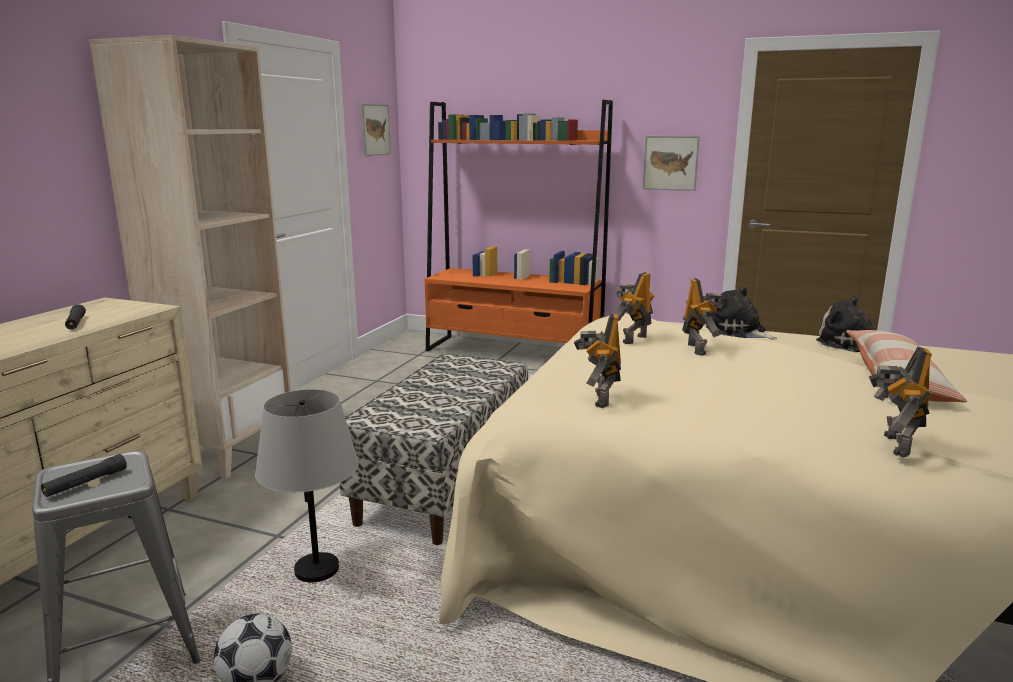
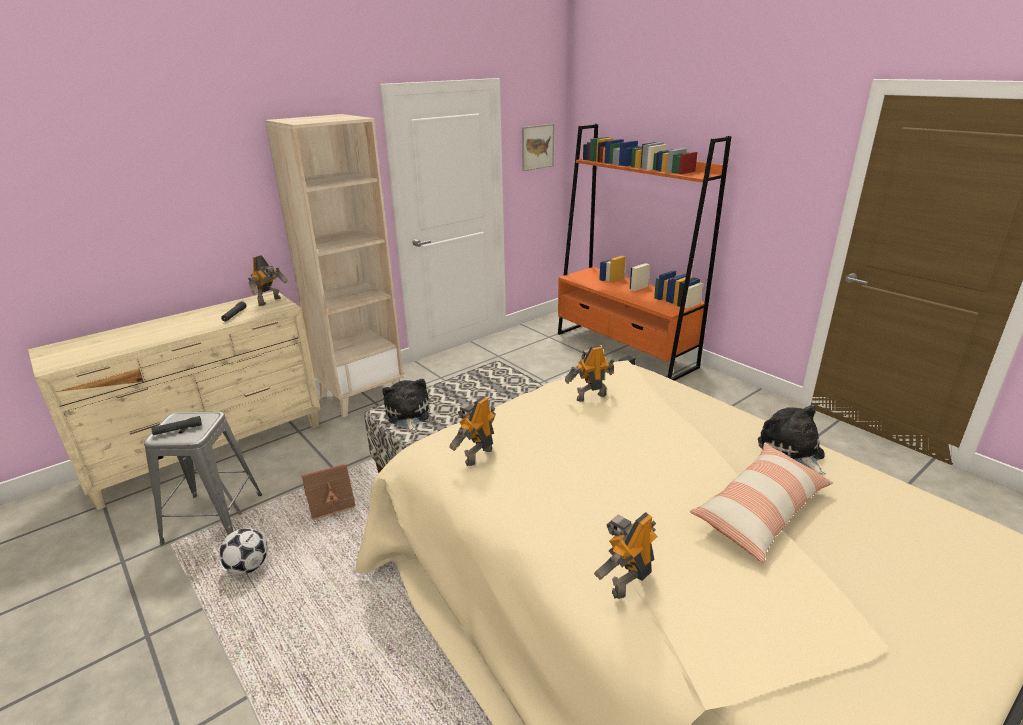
camera: 30 degrees right, 10 degrees up
(316, 570) = (334, 503): grey table lamp -> toy house
(670, 163) = (780, 203): picture -> none
(698, 349) = (627, 422): toy robot -> toy robot (271, 301)
(738, 331) = (704, 407): plush toy -> plush toy (407, 415)

